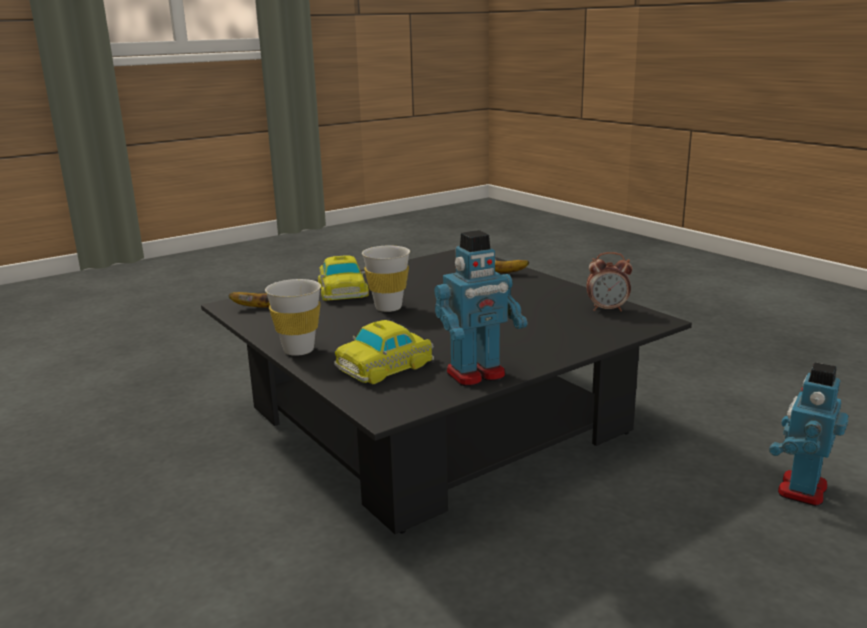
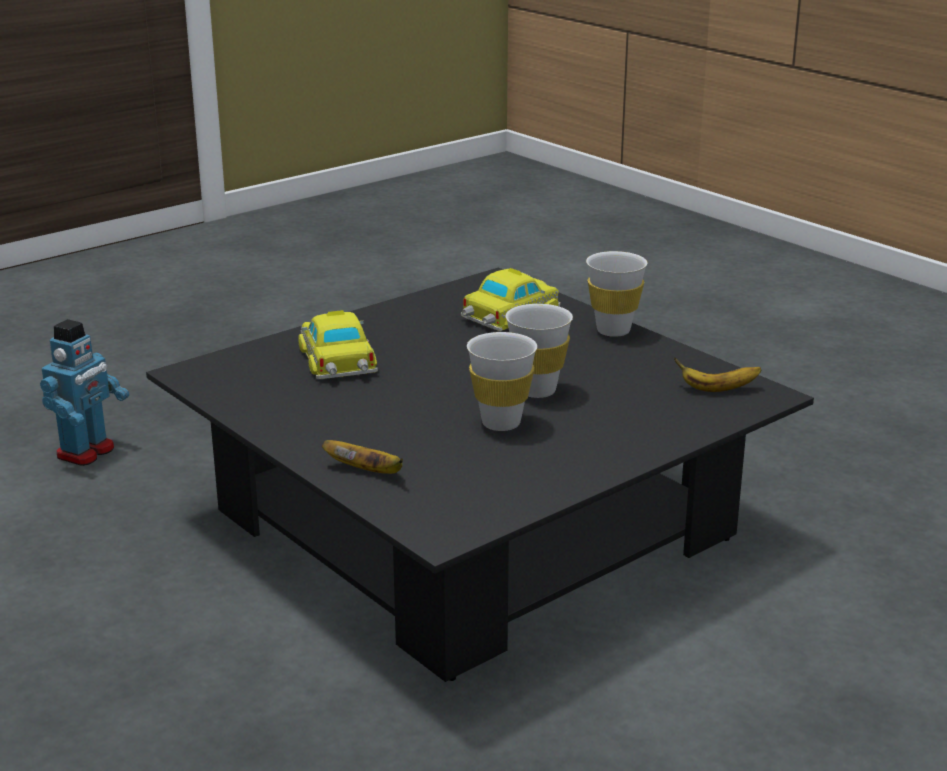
camera: 175 degrees right, 5 degrees up
(342, 290) = (624, 425): toy car -> toy car (338, 361)
(420, 291) = (501, 423): none -> white cup
(476, 375) = (416, 308): toy robot -> none
(607, 309) = (237, 389): alarm clock -> none

